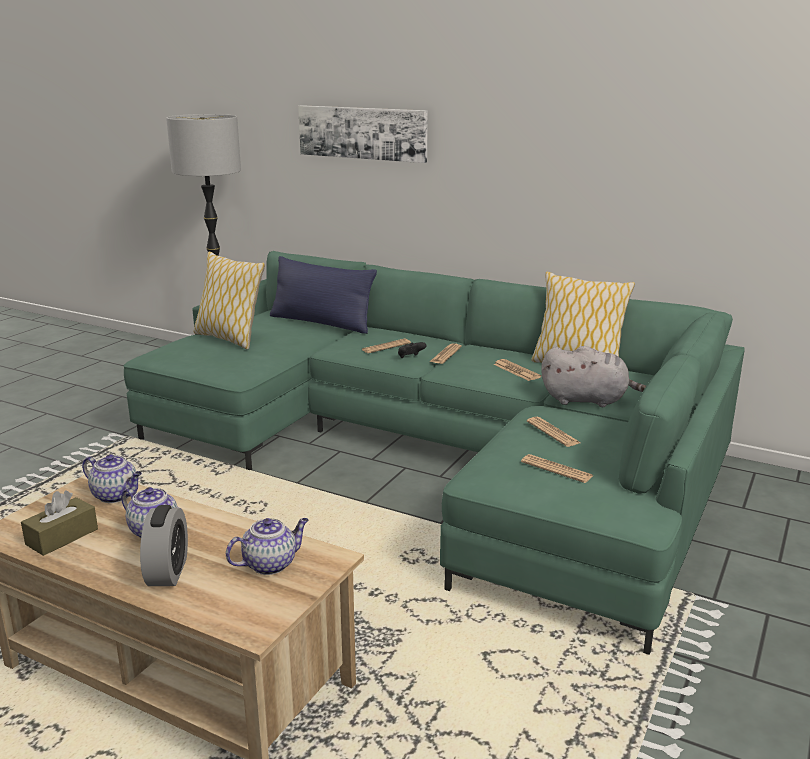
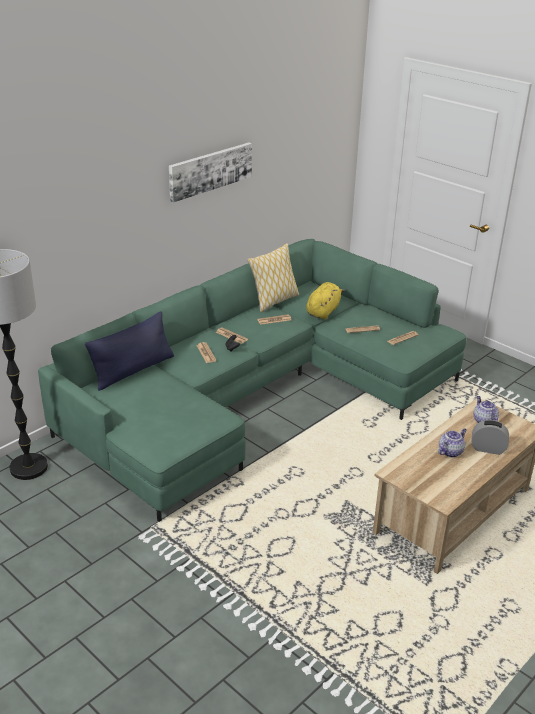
camera: 75 degrees left, 10 degrees up
(62, 537) = (452, 481): brown tissue box -> none
(116, 495) = (409, 464): teapot -> none
(229, 338) = (144, 413): pillow -> none
(363, 133) = (102, 220): picture -> picture (210, 170)
(587, 400) = (323, 311): grey plush toy -> yellow plush toy

